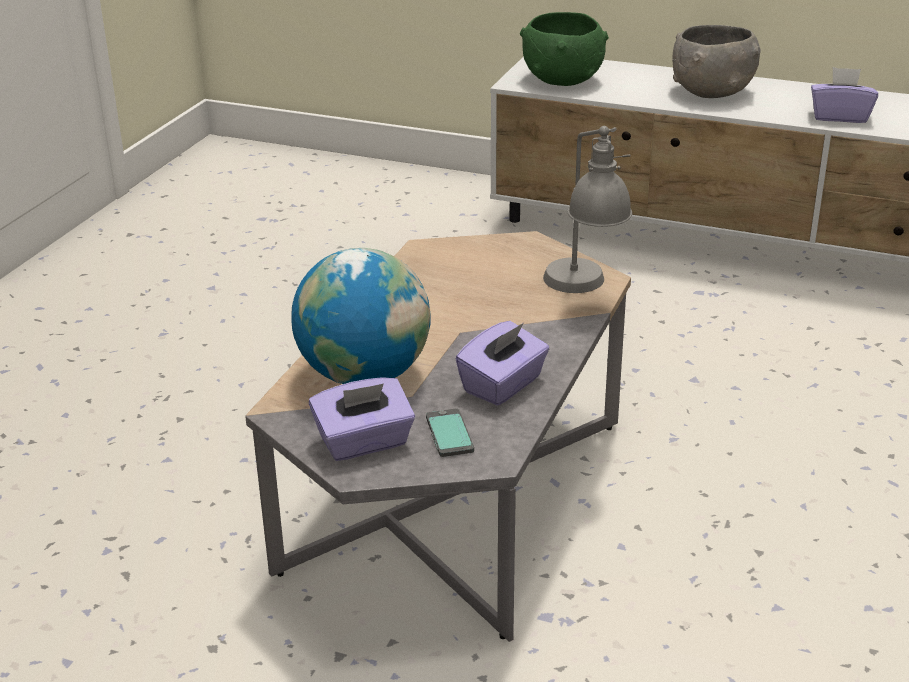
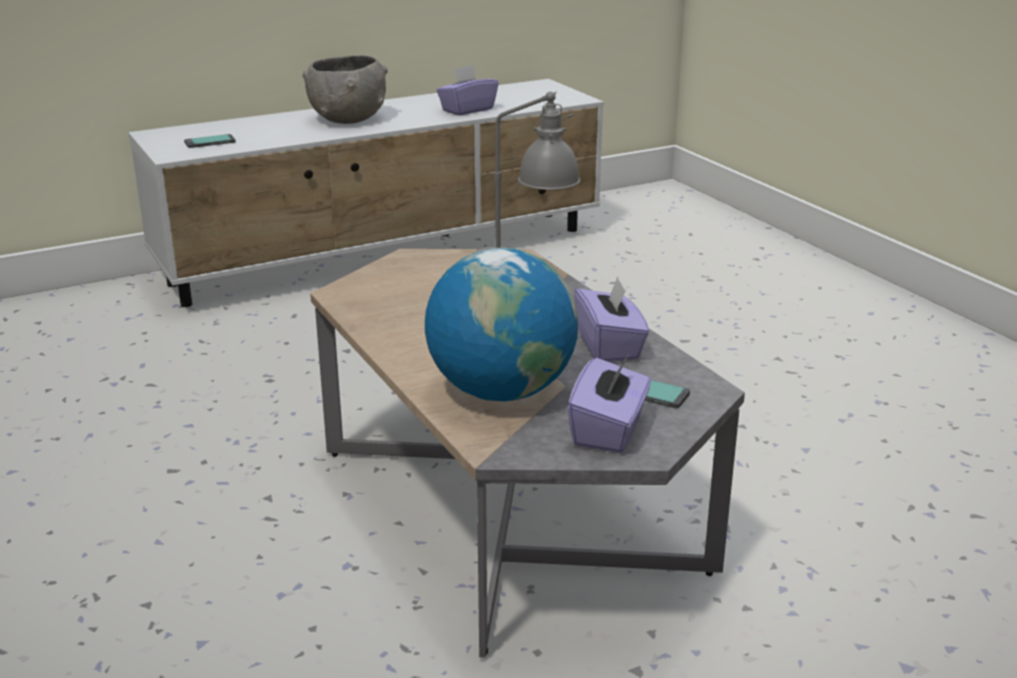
camera: 50 degrees left, 5 degrees down
(562, 80) = (210, 142): green bowl -> phone

